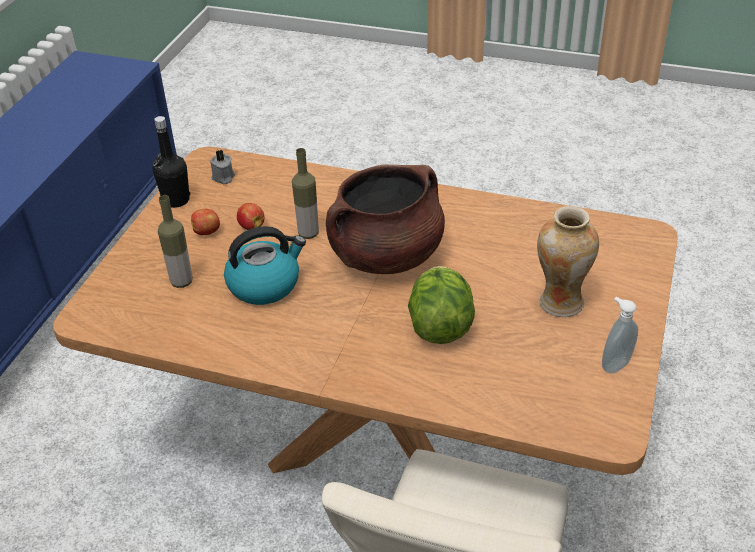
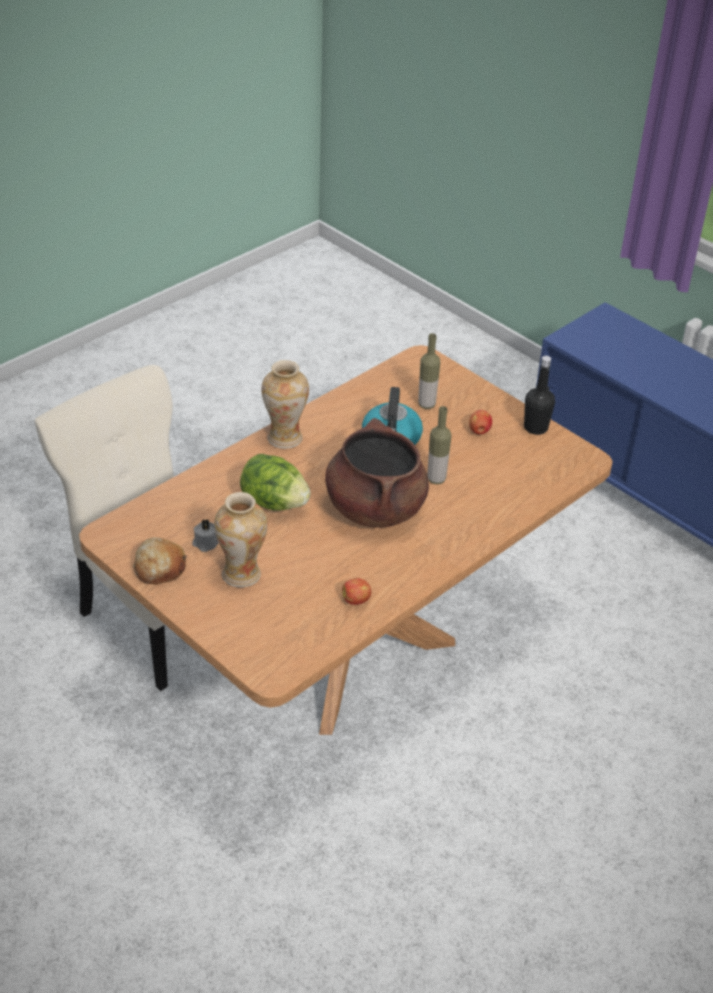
camera: 115 degrees right, 0 degrees up
(223, 177) = (552, 460): grey candle -> grey candle (205, 543)
(251, 226) = (469, 454): apple -> apple (356, 600)
(323, 366) = (285, 438): none -> vase
(614, 364) = (159, 568): soap dispenser -> bread

